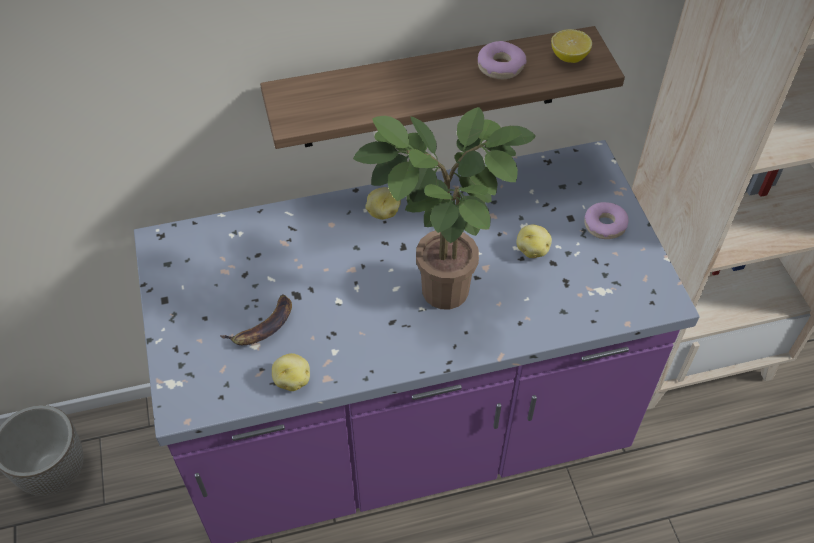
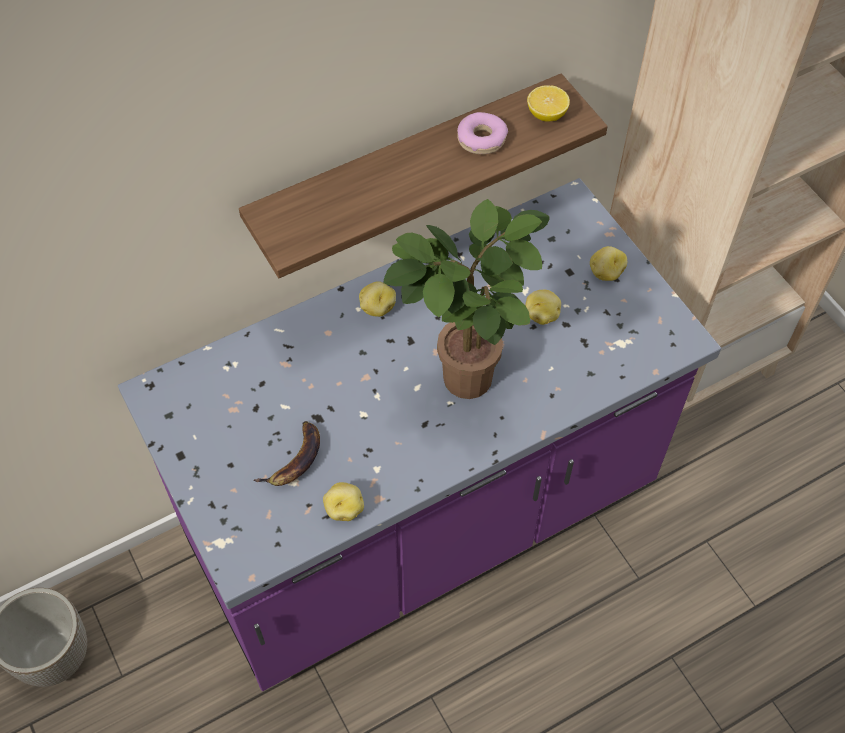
camera: 15 degrees left, 5 degrees up
(605, 225) = (605, 272): donut -> potato

